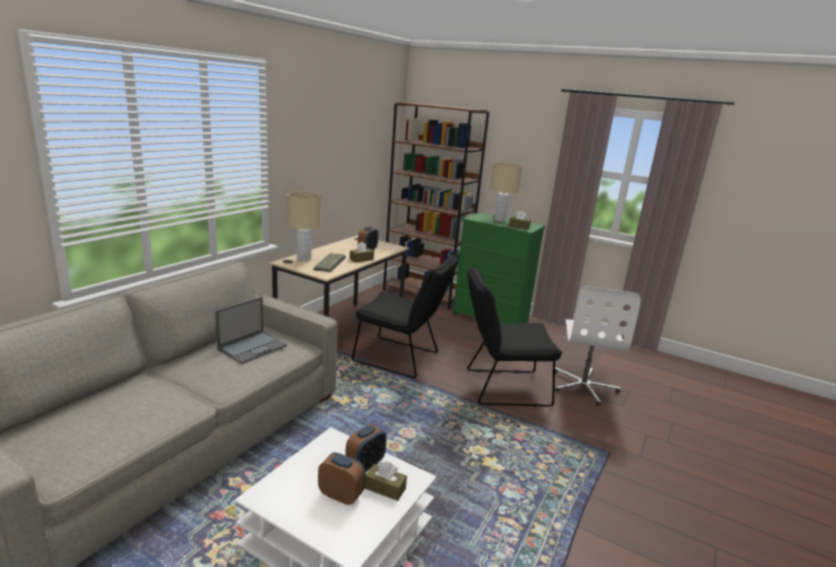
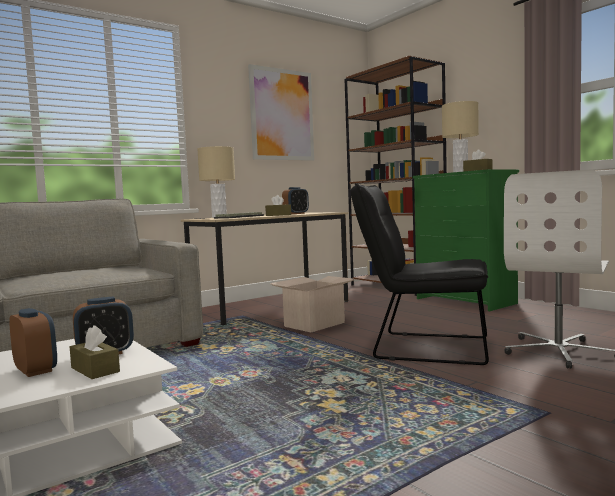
camera: 25 degrees right, 15 degrees down
(253, 347) = (101, 269): laptop -> none
(341, 141) = (282, 115): none -> picture
(401, 359) = (314, 324): black chair -> cardboard box

